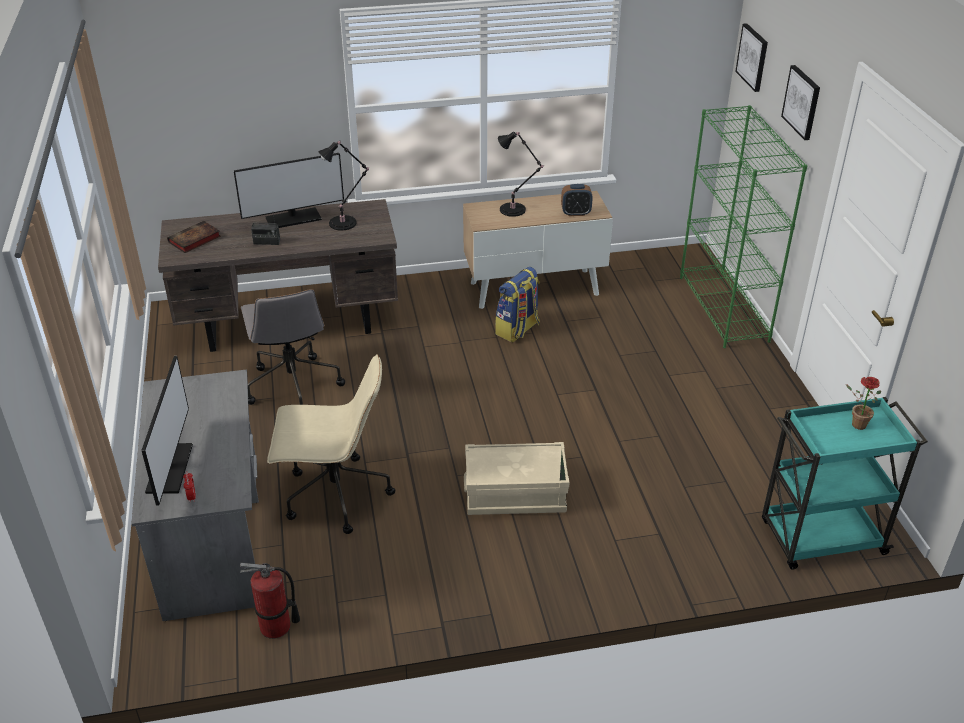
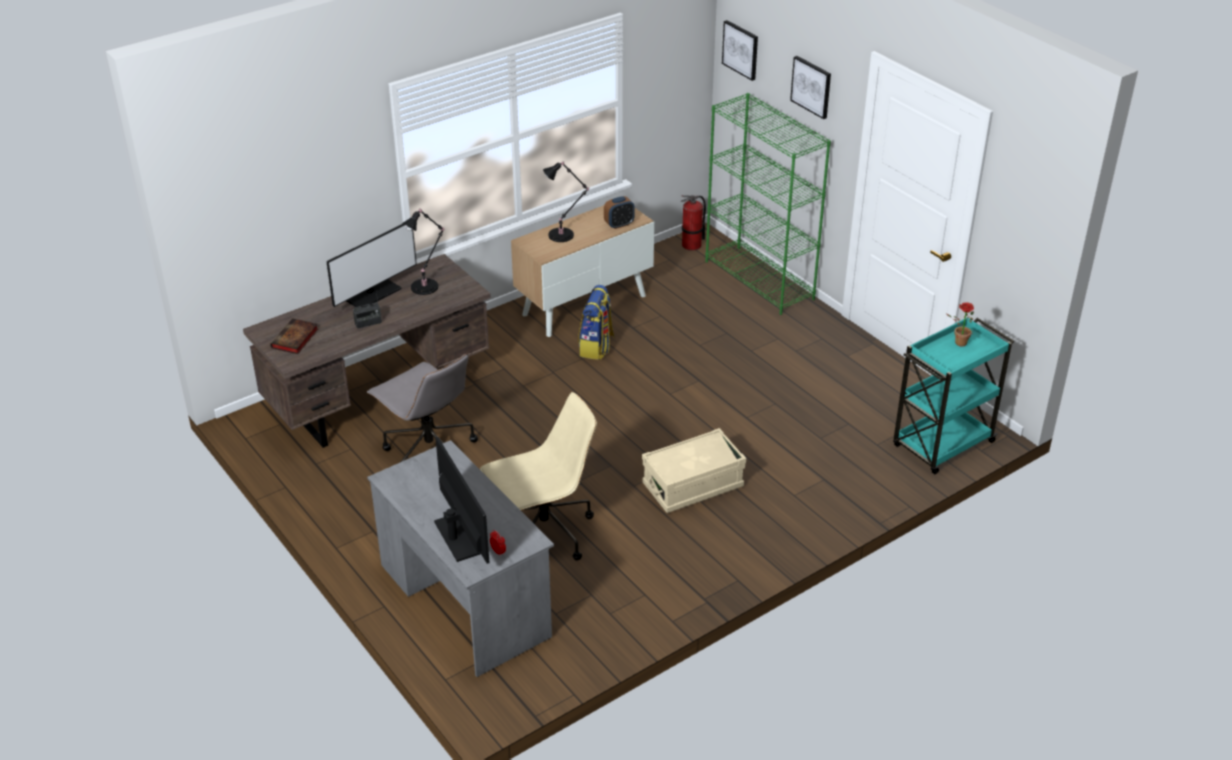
camera: 25 degrees left, 0 degrees up
(275, 627) = (574, 648): fire extinguisher -> fire extinguisher (692, 245)

